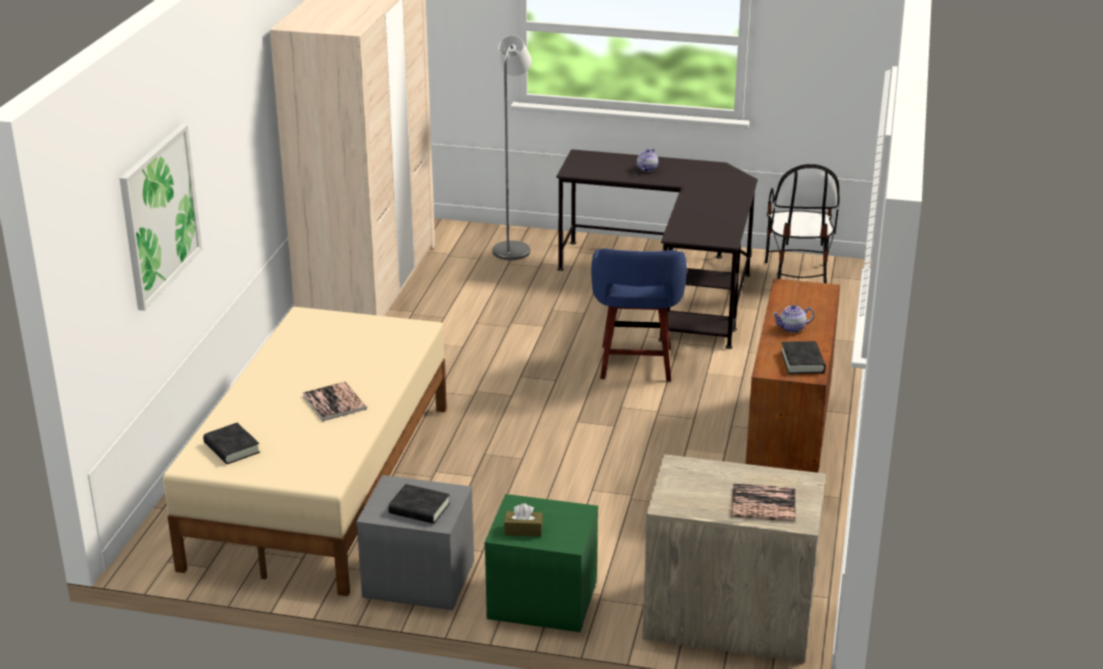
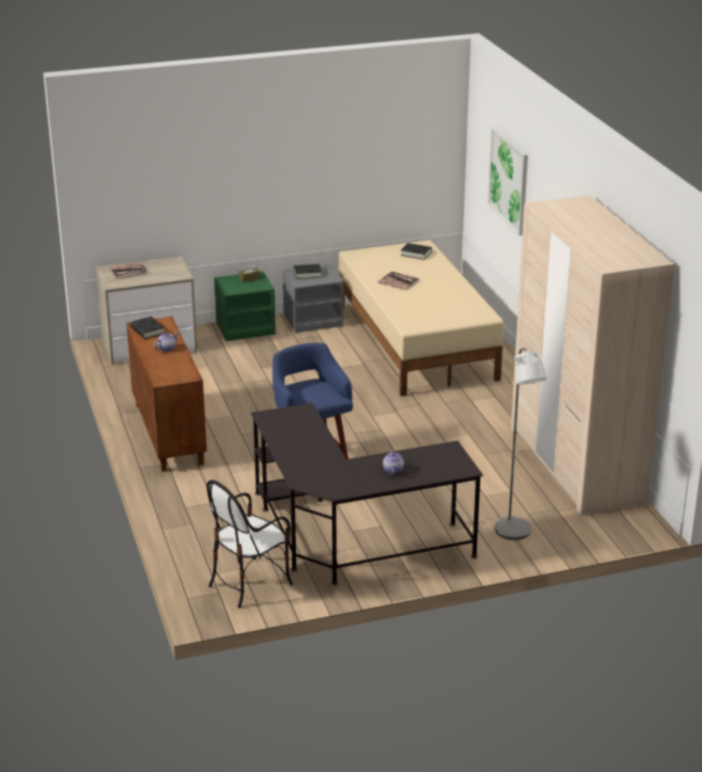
camera: 150 degrees right, 0 degrees up
(797, 276) = (249, 583): chair -> chair turned 105 degrees counterclockwise

